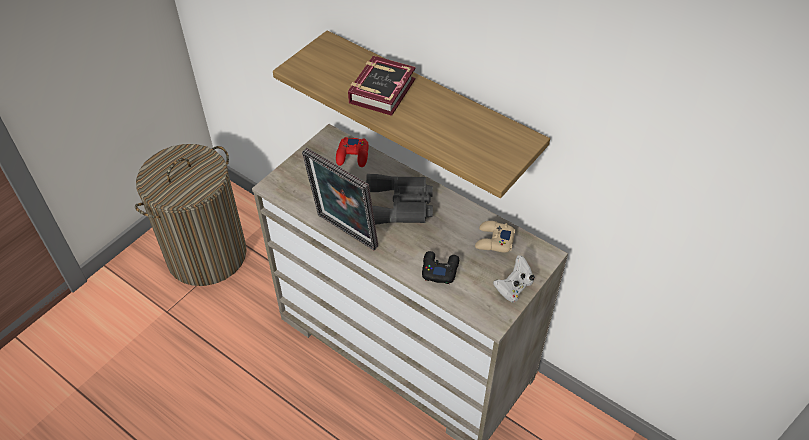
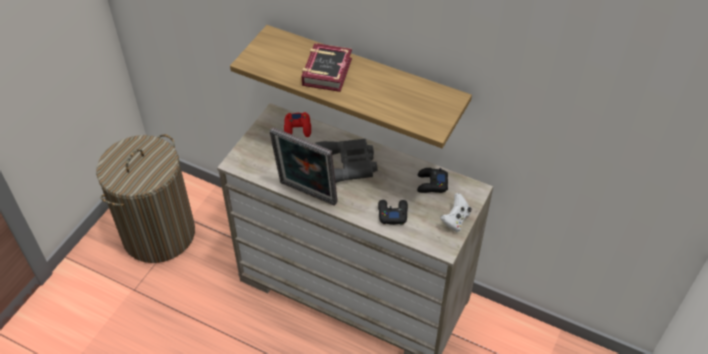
camera: 10 degrees left, 0 degrees up
(494, 241) = (431, 184): beige game controller -> black game controller

